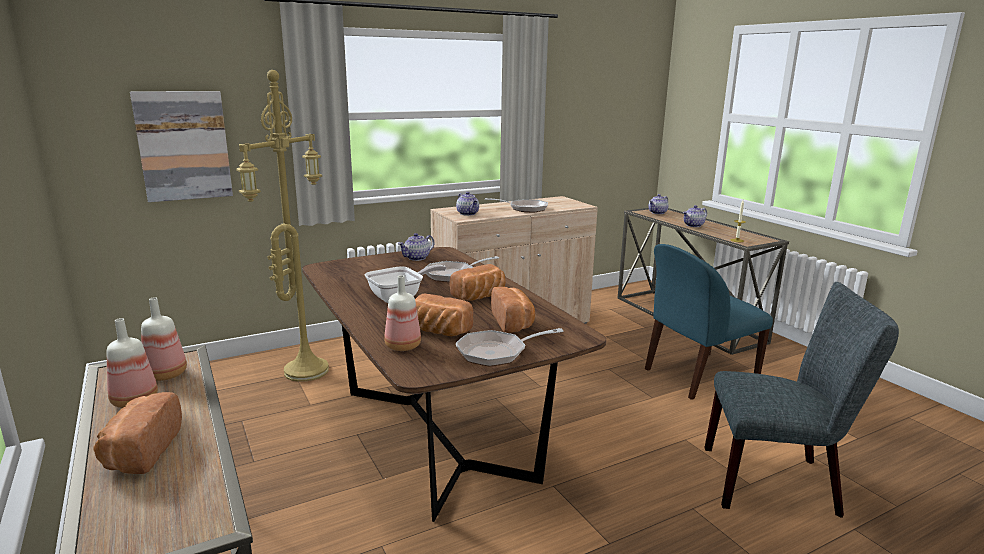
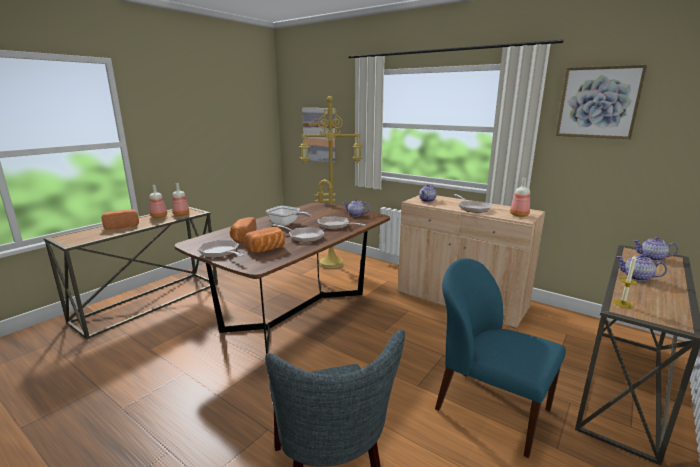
camera: 65 degrees right, 0 degrees up
(401, 346) = (220, 235): bottle -> bottle (518, 215)
(480, 297) = (303, 237): bread -> frying pan
(578, 80) = (598, 102): none -> picture

